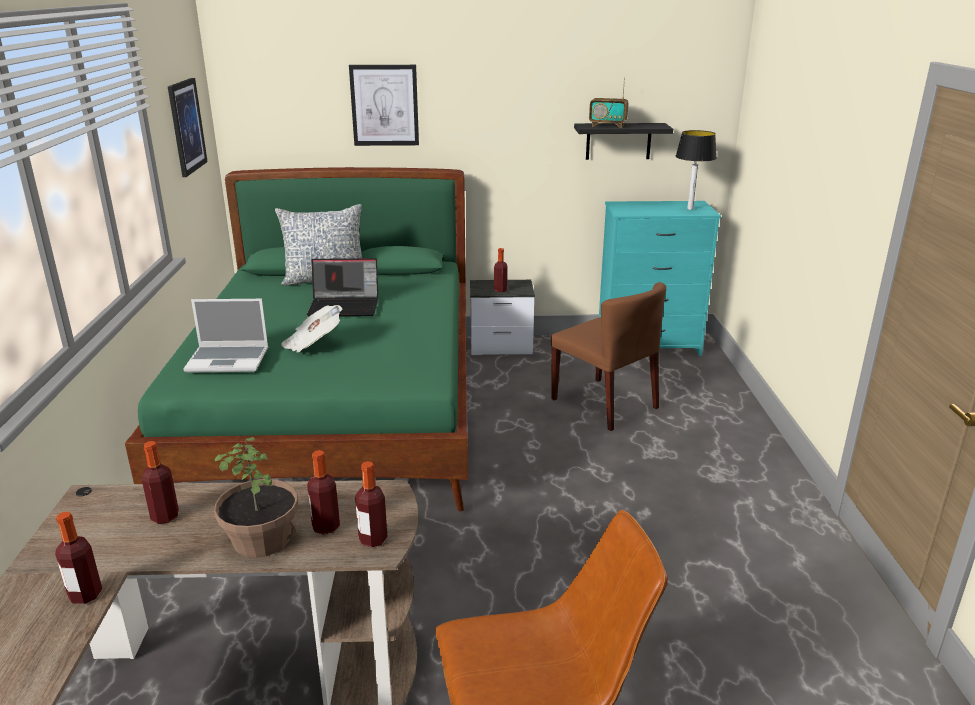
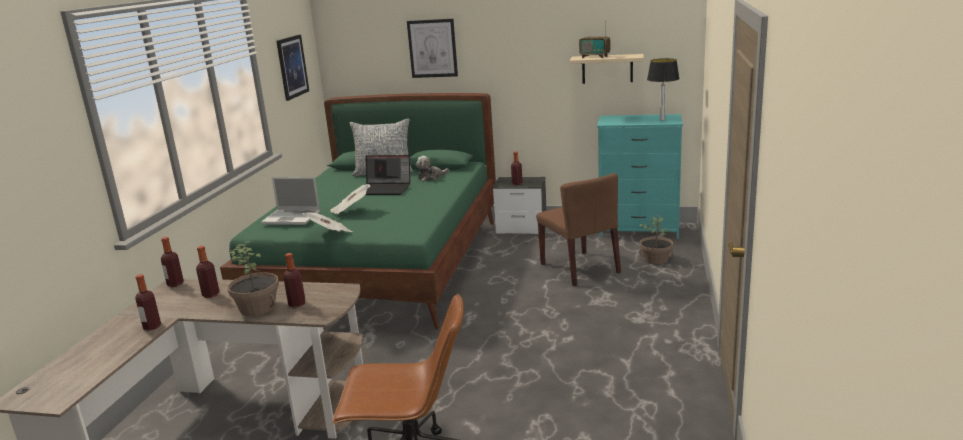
camera: 15 degrees right, 5 degrees down
(300, 385) = (329, 233): none -> newspaper
(373, 539) = (320, 311): bottle -> bottle (175, 284)
(399, 286) = (431, 177): none -> plush toy
(618, 141) = (607, 69): black shelf -> beige shelf
(691, 386) = (656, 259): none -> potted plant

